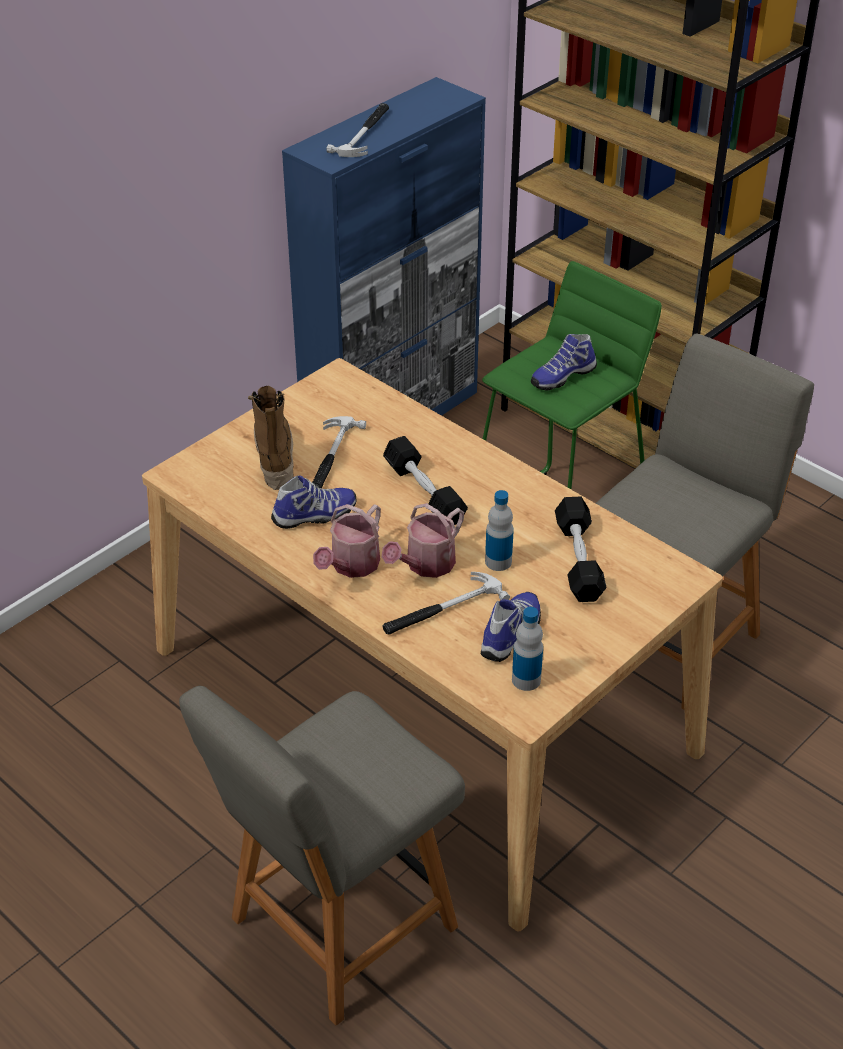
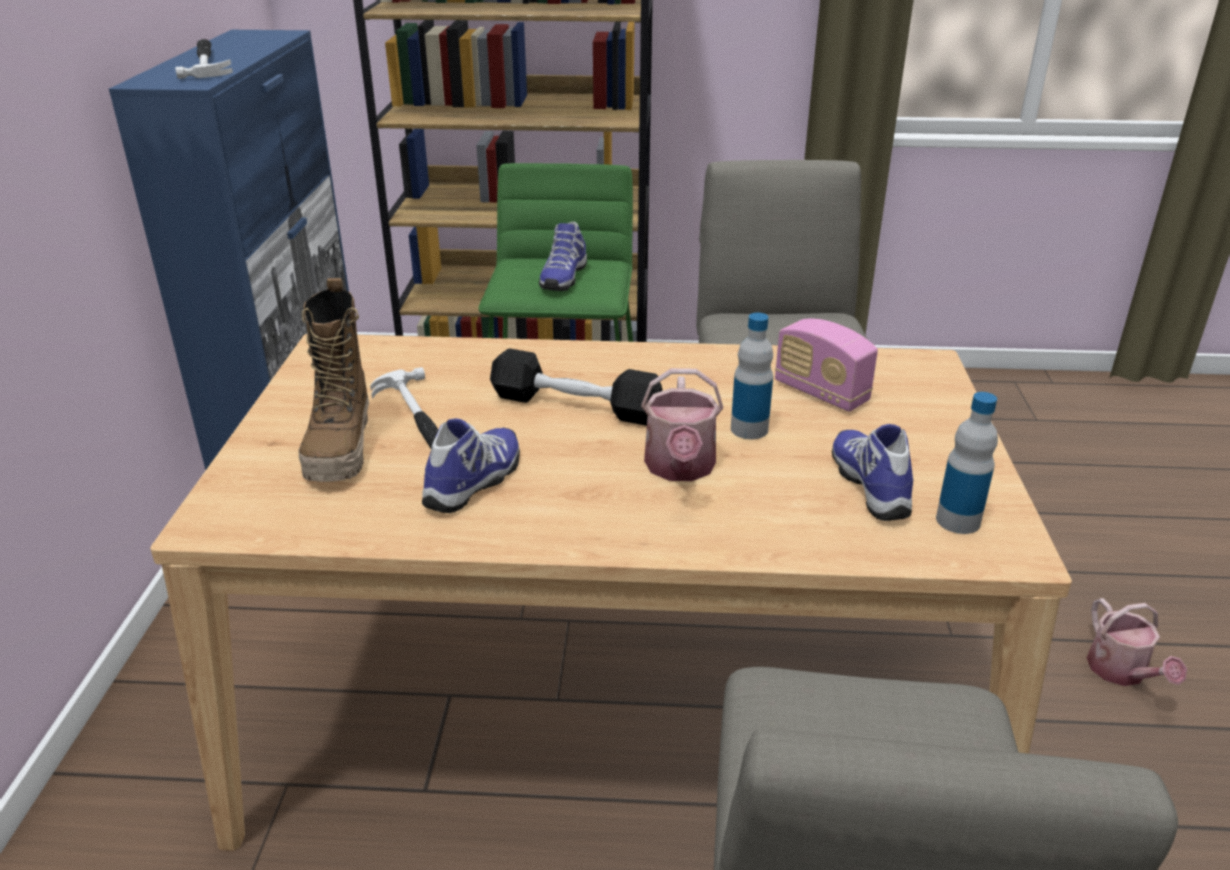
camera: 40 degrees left, 10 degrees down
(274, 458) = (341, 449): boot -> boot turned 135 degrees counterclockwise
(351, 566) = (596, 510): watering can -> watering can (1121, 672)
(442, 609) = (765, 501): hammer -> none
(578, 560) = (821, 393): black dumbbell -> radio

